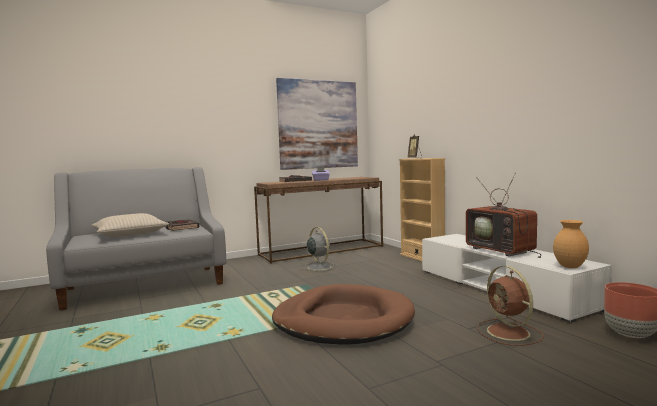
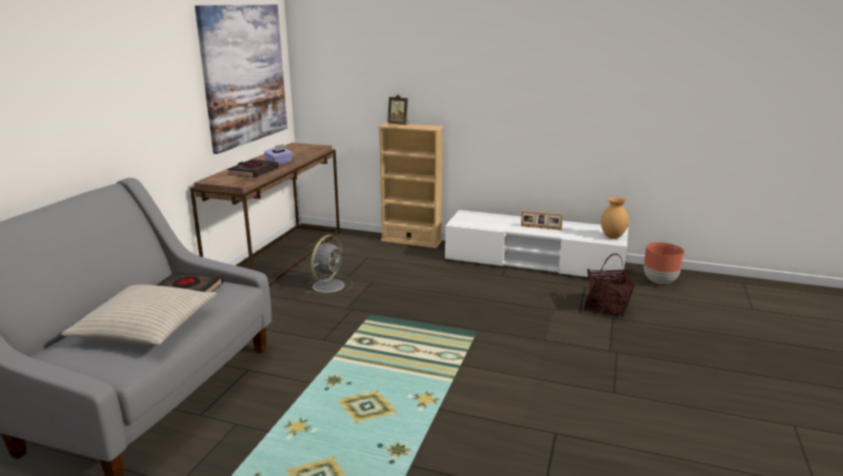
camera: 45 degrees left, 15 degrees up
(318, 267) = (329, 285): grey fan -> grey fan turned 105 degrees clockwise
(343, 320) = (487, 343): brown dog bed -> none
(503, 251) = (541, 228): television -> picture frame
(509, 333) = (606, 306): brown fan -> basket

